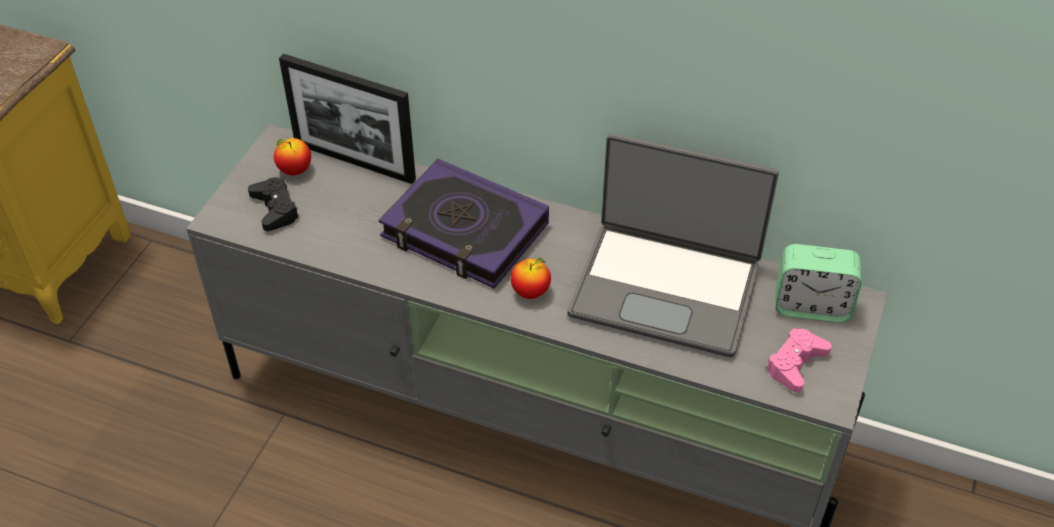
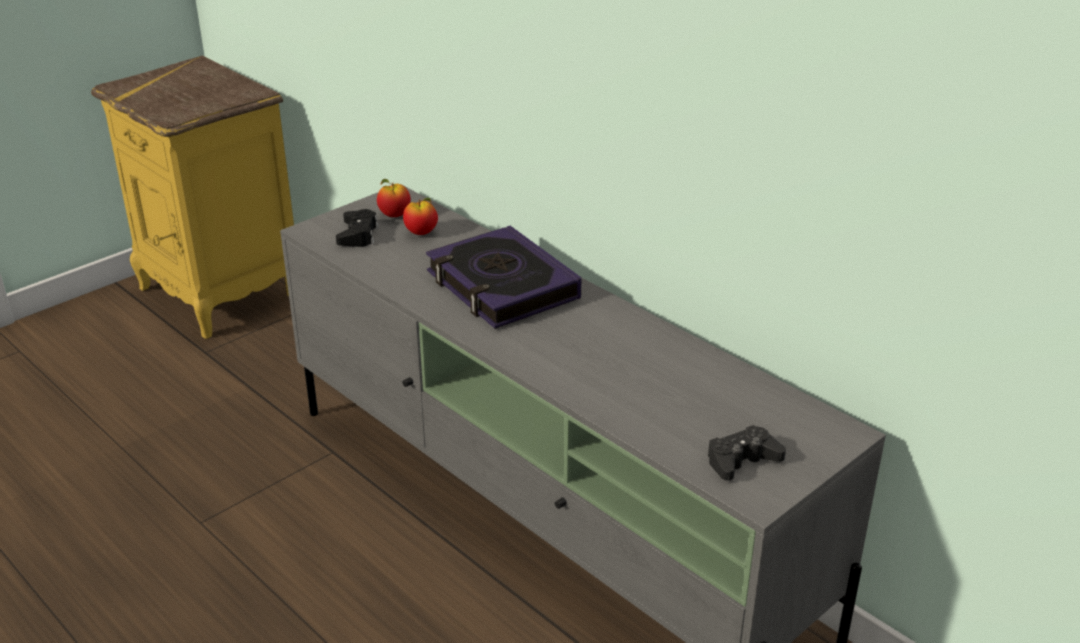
camera: 25 degrees right, 15 degrees down
(354, 161) = (447, 221): picture frame -> none
(530, 292) = (526, 340): apple -> apple (421, 233)
(666, 288) = (655, 371): laptop -> none
(795, 364) = (742, 460): pink game controller -> black game controller
(811, 306) = (793, 422): alarm clock -> none

